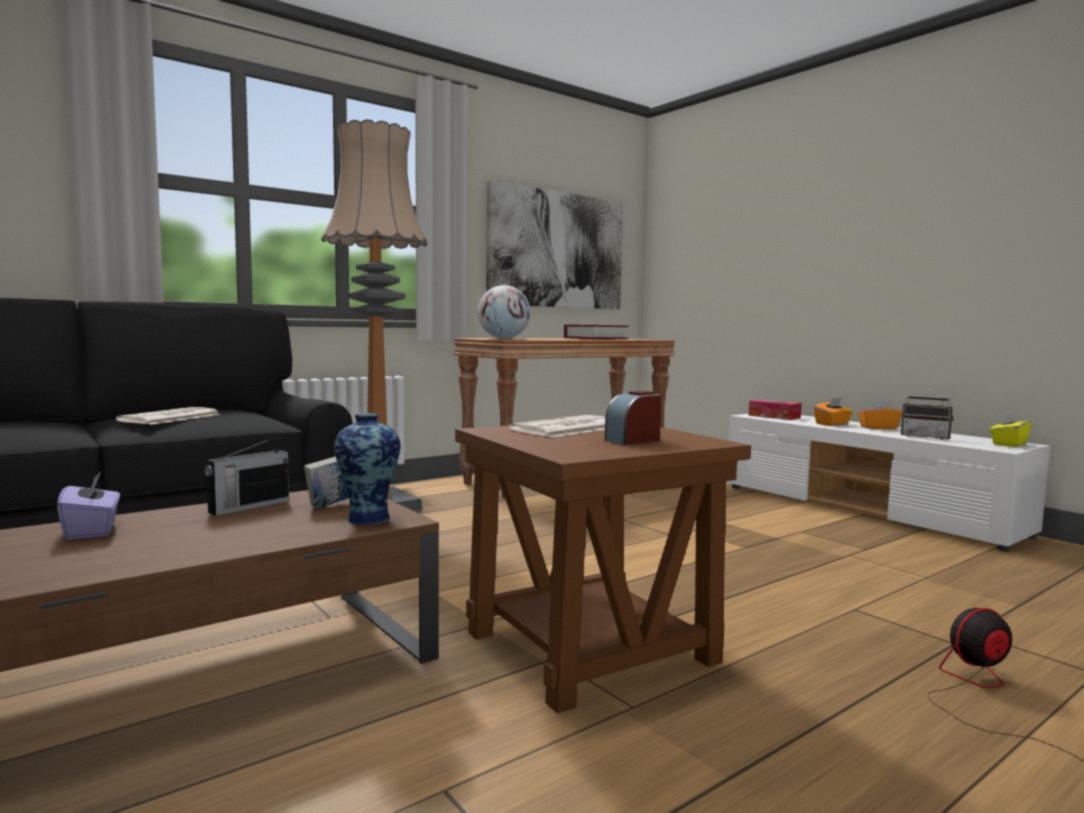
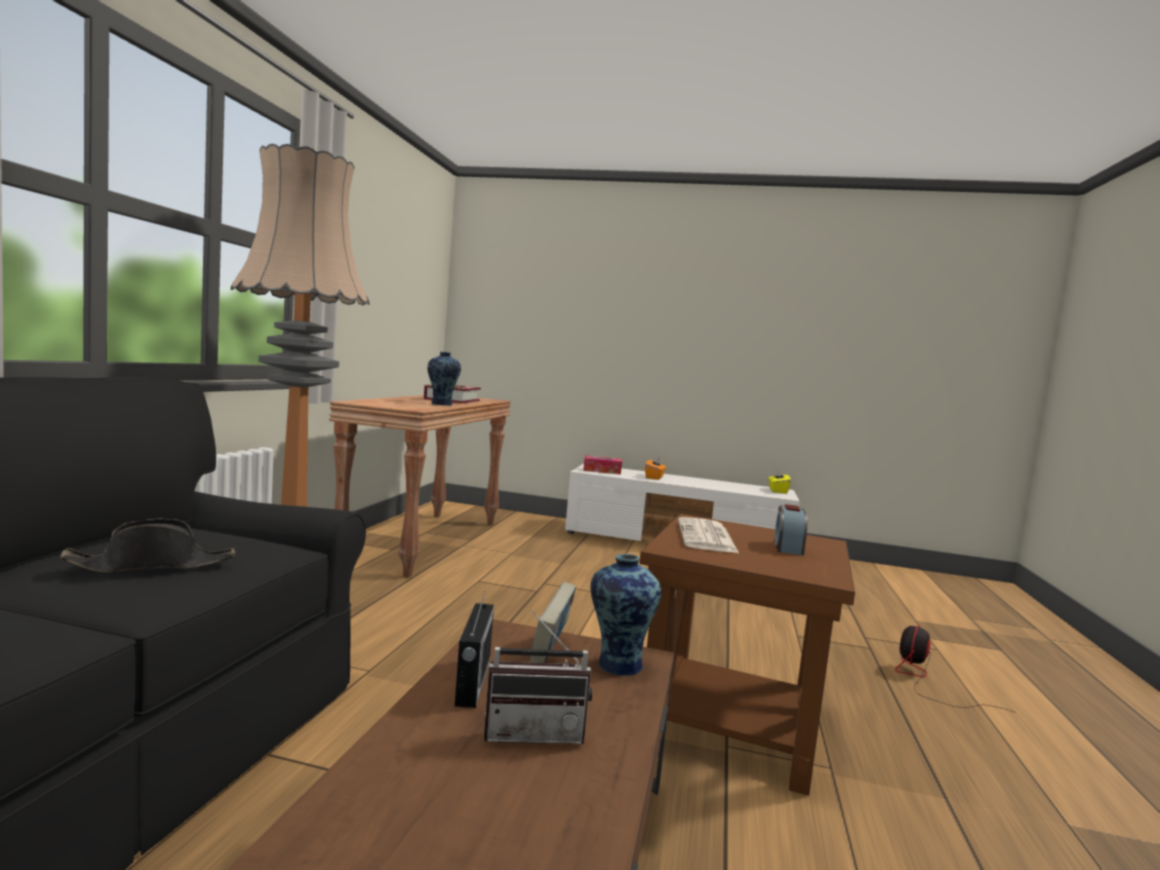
camera: 40 degrees left, 0 degrees up
(92, 530) = (402, 785): purple tissue box -> none
(170, 418) = (153, 564): newspaper -> black hat
(503, 338) = (396, 405): globe -> none
(557, 250) = (392, 301): picture -> none
(560, 339) = (441, 404): none -> vase
(878, 428) = (686, 479): orange tissue box -> none
(926, 437) = (728, 487): radio -> radio (534, 732)

